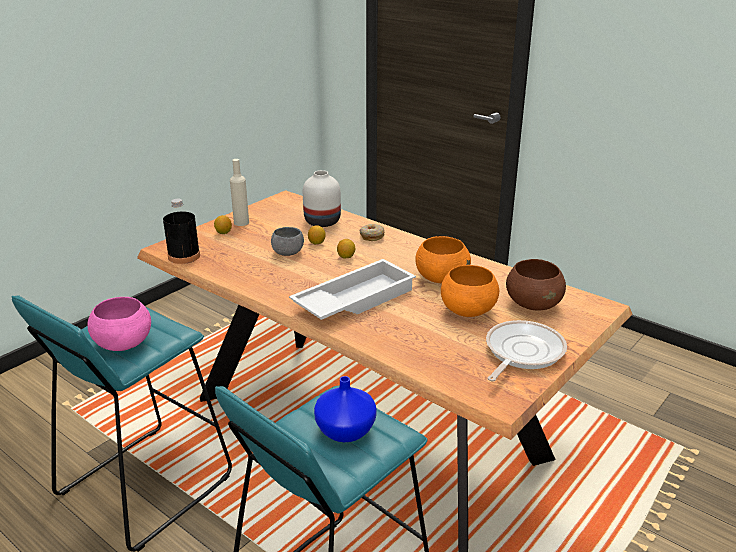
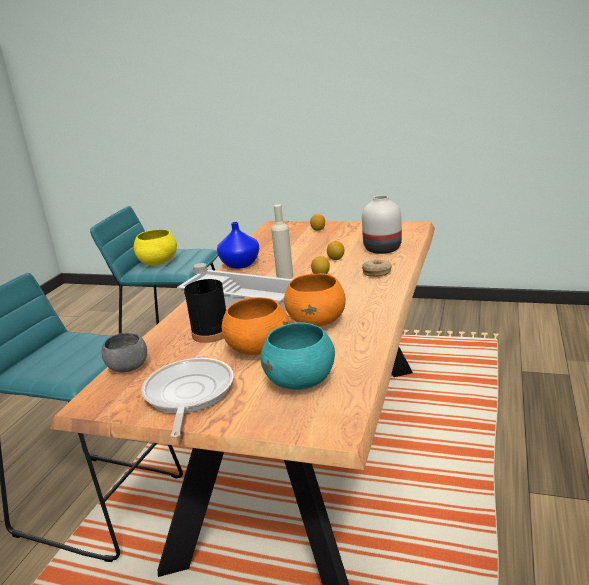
camera: 70 degrees right, 5 degrees down
(123, 344) = (157, 263): pink bowl -> yellow bowl
(184, 256) = (266, 232): black bottle -> black bottle (211, 333)
(241, 222) = (343, 229): beige bottle -> beige bottle (285, 276)
(288, 253) = (306, 256): grey bowl -> grey bowl (128, 368)
(344, 430) = (71, 357): blue vase -> blue vase (240, 264)
(521, 352) = (187, 395): frying pan -> frying pan turned 105 degrees counterclockwise
(533, 304) = (301, 381): brown bowl -> turquoise bowl

